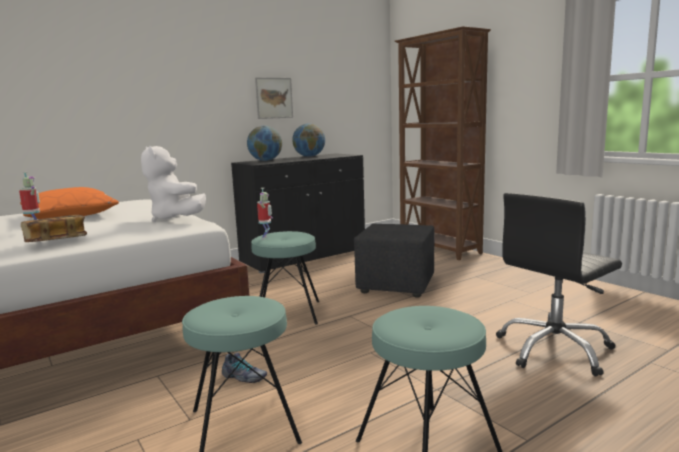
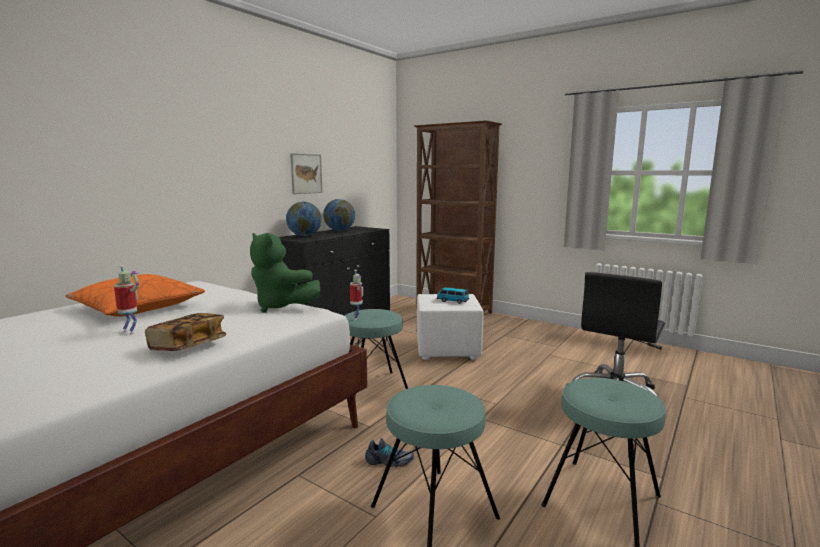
camera: 20 degrees left, 0 degrees up
(175, 219) = (281, 307): white plush toy -> green plush toy
(397, 286) = (448, 350): black ottoman -> white ottoman
(398, 230) = (452, 301): none -> toy car

